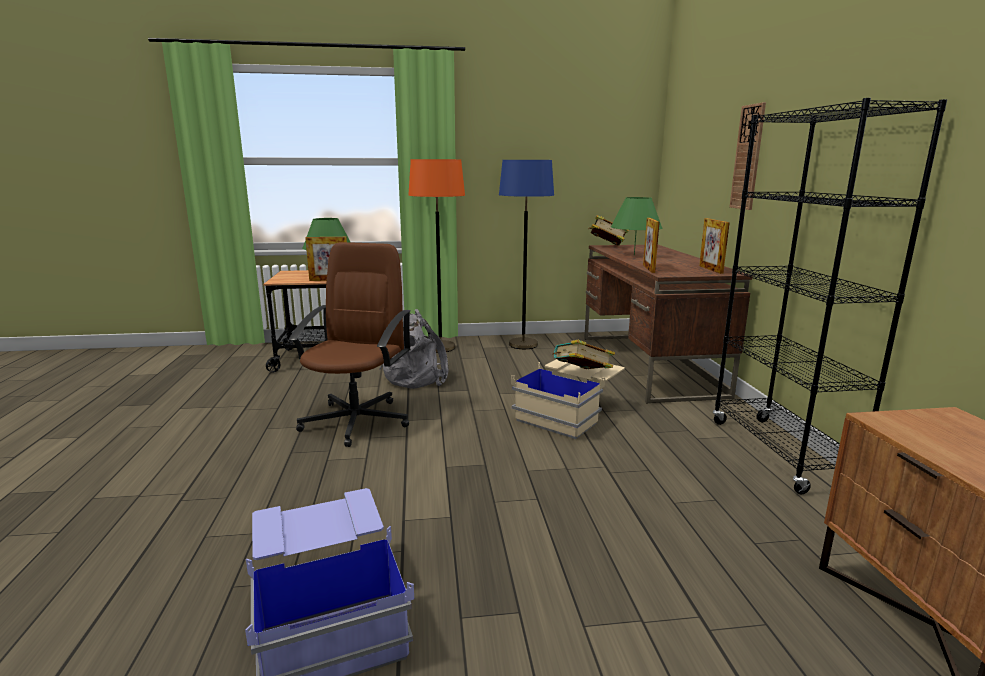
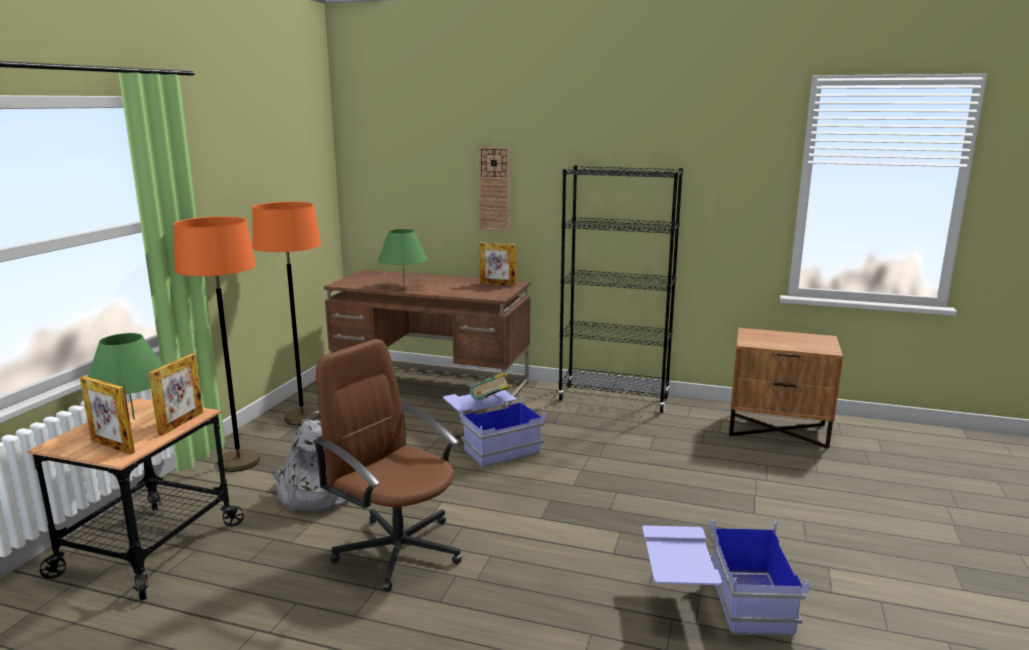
camera: 65 degrees left, 0 degrees up
(523, 345) = (302, 418): blue floor lamp -> orange floor lamp
(569, 413) = (491, 442): beige storage box -> blue storage box
(606, 246) = (345, 283): book -> none
(648, 268) = (470, 296): picture frame -> picture frame (112, 446)

